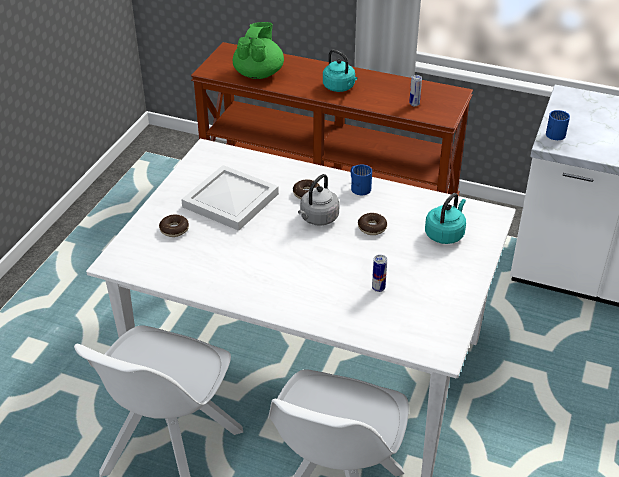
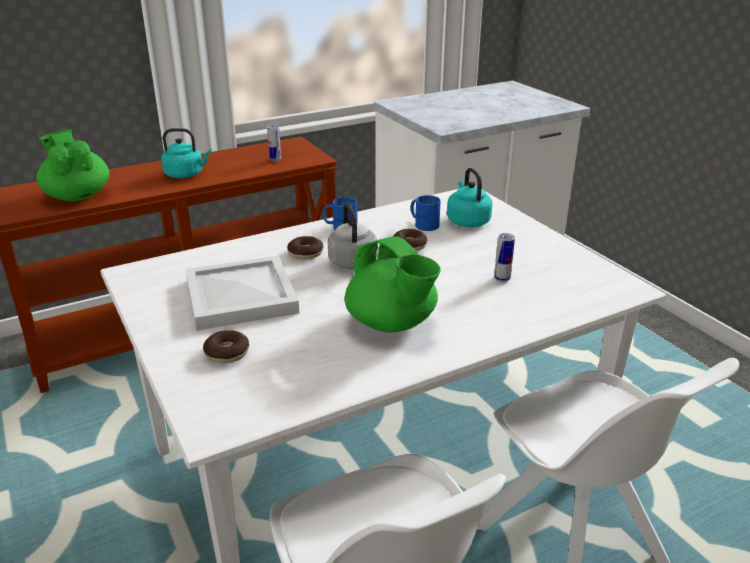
camera: 50 degrees left, 10 degrees down
(268, 270) = (392, 323): none -> green teapot
(556, 132) = (434, 122): blue mug -> blue mug (424, 223)

